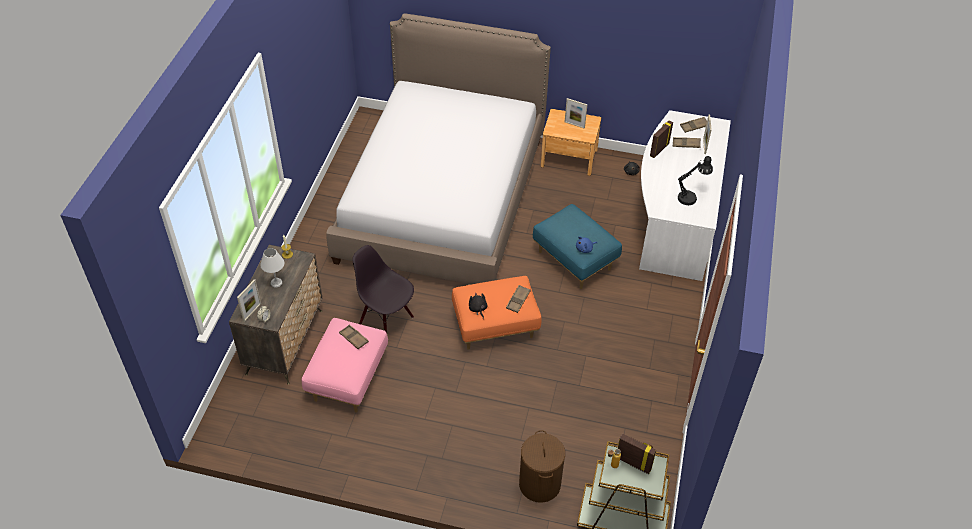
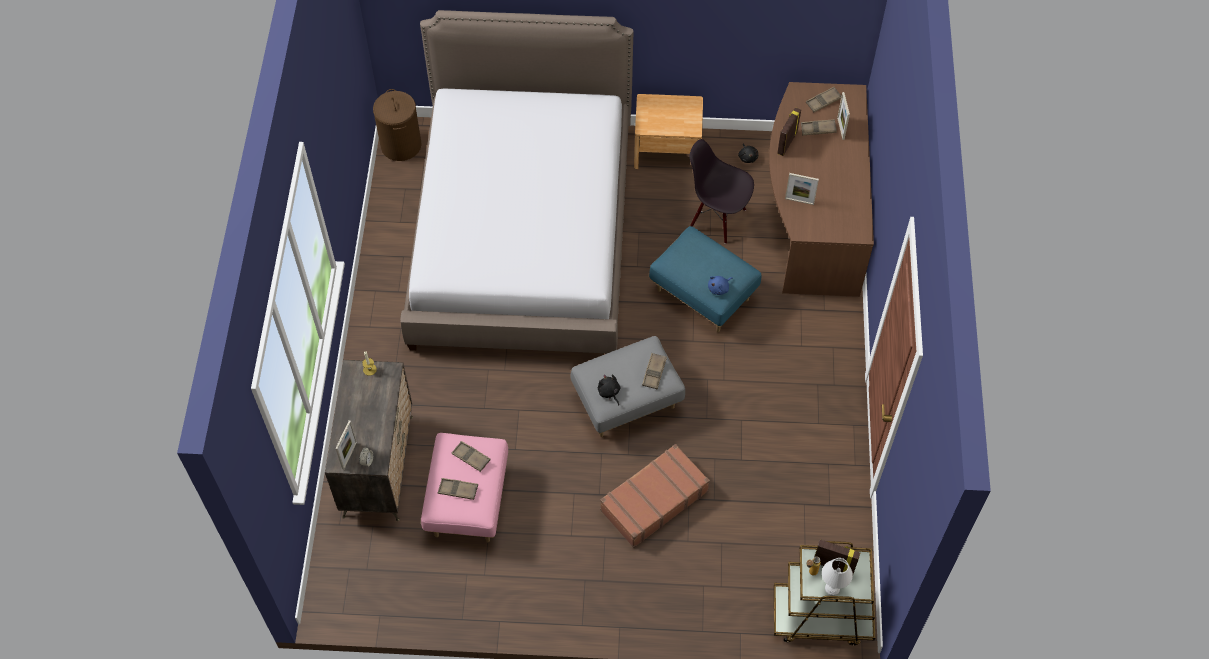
camera: 10 degrees left, 10 degrees up
(276, 282) = (367, 410): white table lamp -> white table lamp (832, 588)
(336, 360) = (458, 490): none -> brown tray
(386, 321) = (494, 416): black chair -> black chair (717, 219)
(495, 328) = (626, 402): orange ottoman -> grey ottoman
(499, 404) = (653, 500): none -> brown suitcase
(540, 484) = (721, 591): brown laundry basket -> brown laundry basket (401, 145)
(574, 125) = (671, 113): picture frame -> picture frame (799, 201)
(675, 218) = (812, 214): white desk -> brown desk
(690, 197) = (836, 205): black table lamp -> none

